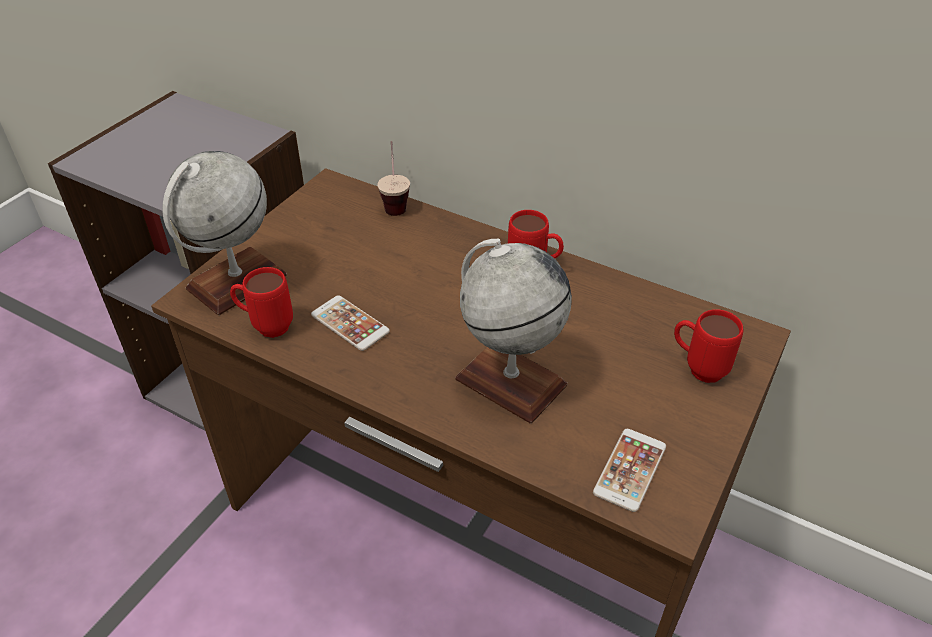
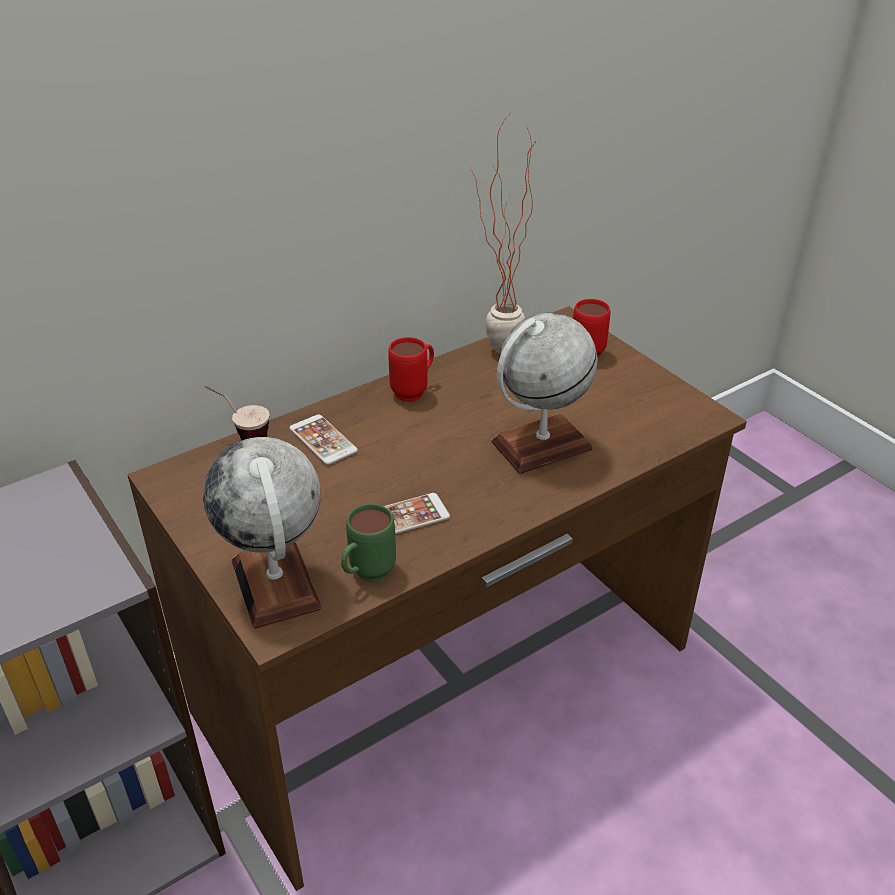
camera: 65 degrees left, 5 degrees down
(266, 326) = (366, 576): red mug -> green mug
(630, 469) = (661, 419): phone -> phone (323, 440)
(639, 302) = (495, 355): none -> potted plant

